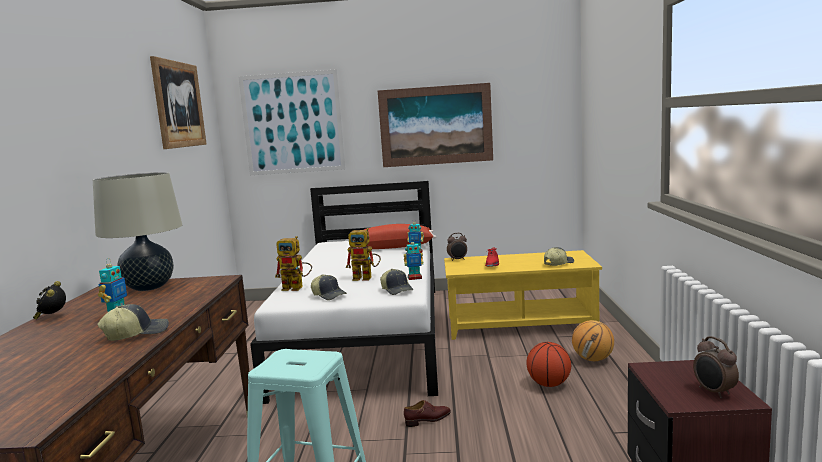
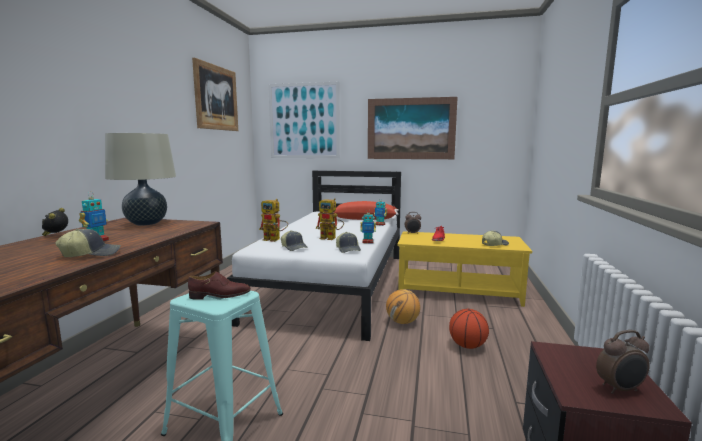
camera: 10 degrees right, 0 degrees up
(428, 419) = (353, 360): brown shoe -> brown shoe (220, 295)
(593, 359) = (513, 329): basketball -> basketball (402, 322)
(714, 392) = (620, 389): alarm clock -> alarm clock turned 90 degrees counterclockwise

